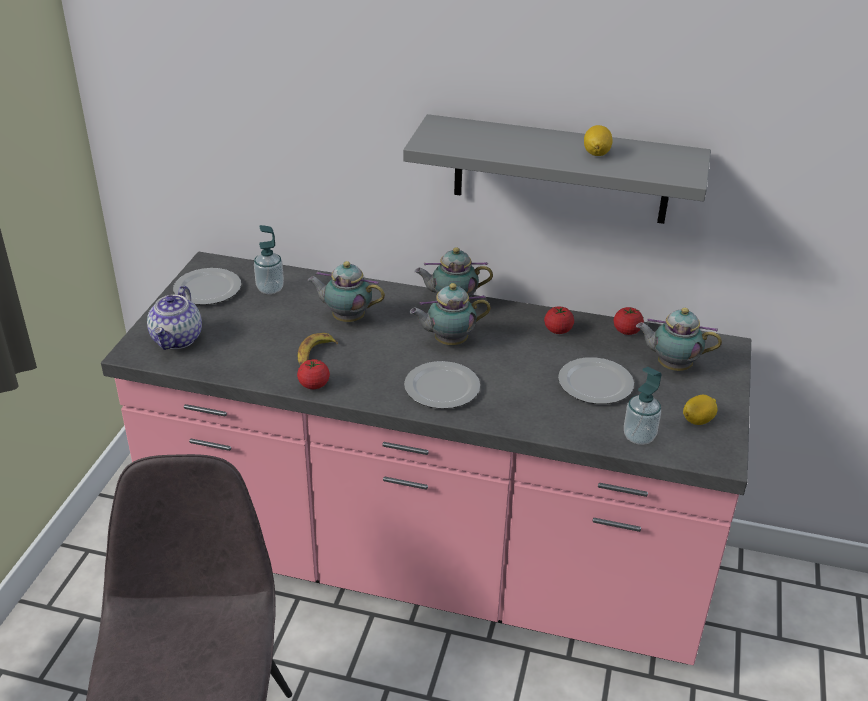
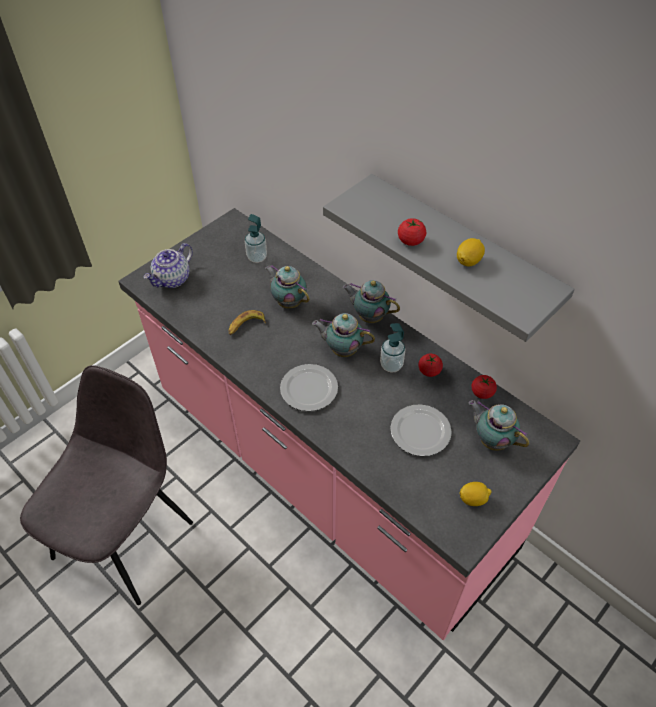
camera: 30 degrees right, 15 degrees up
(207, 290) = (217, 244): plate -> none
(314, 385) = (228, 351): tomato -> tomato (411, 241)
(639, 436) = (416, 493): soap dispenser -> soap dispenser (391, 365)

